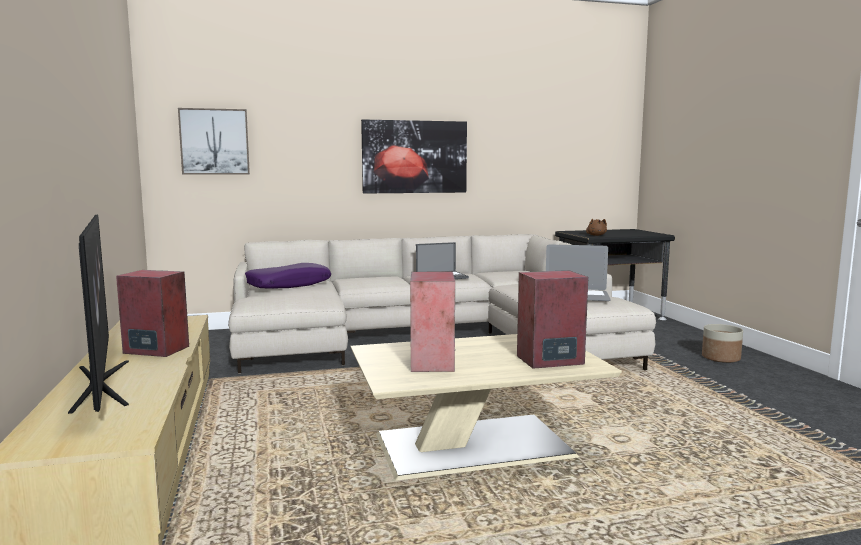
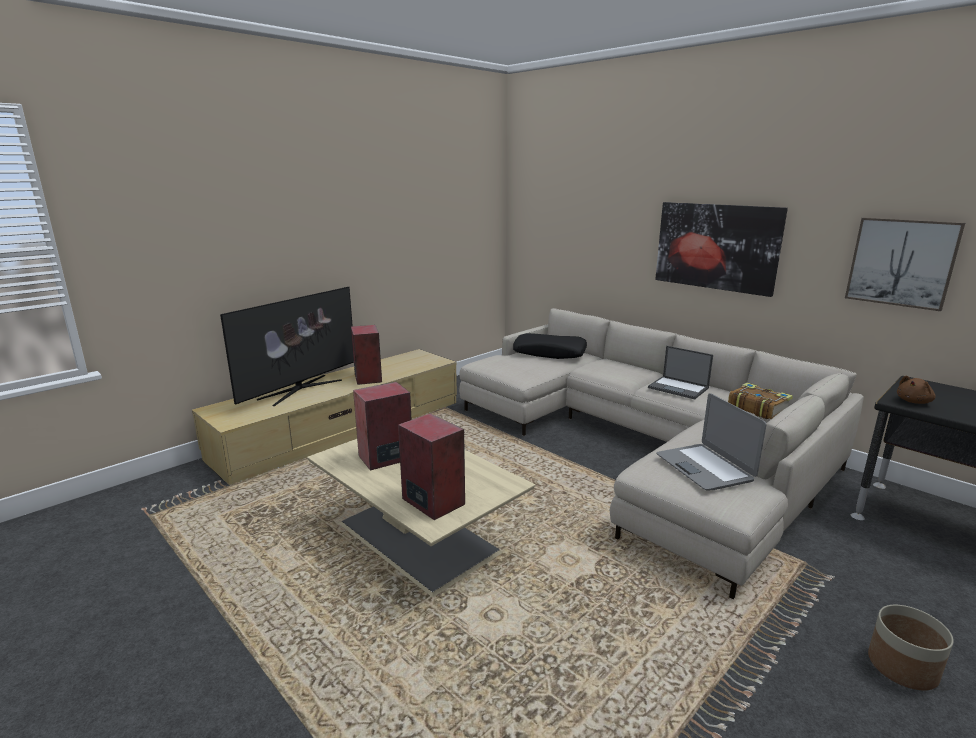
camera: 60 degrees right, 10 degrees up
(214, 142) = (548, 218): picture -> picture (901, 262)
(288, 285) = (549, 353): purple pillow -> black pillow
(505, 273) = (757, 408): none -> book

